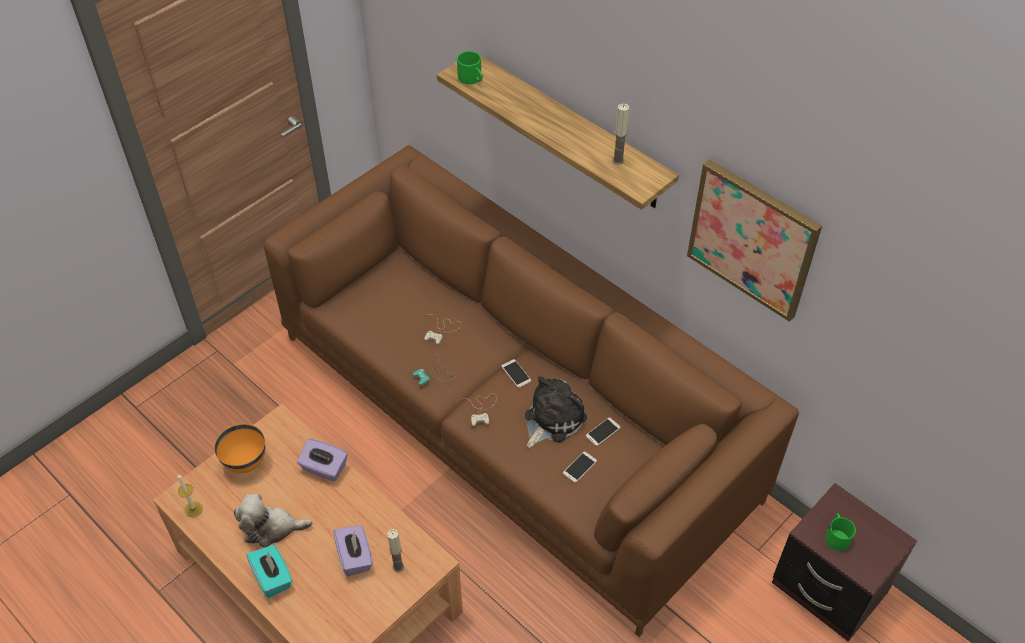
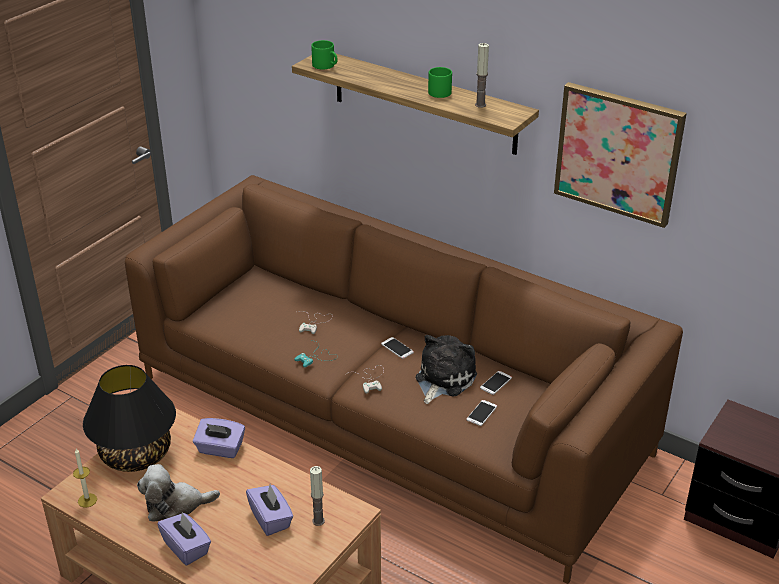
camera: 10 degrees left, 15 degrees down
(245, 463) = (135, 455): orange bowl -> black table lamp
(273, 578) = (186, 548): turquoise tissue box -> purple tissue box
(836, 535) = (744, 439): green mug -> green mug (438, 91)

